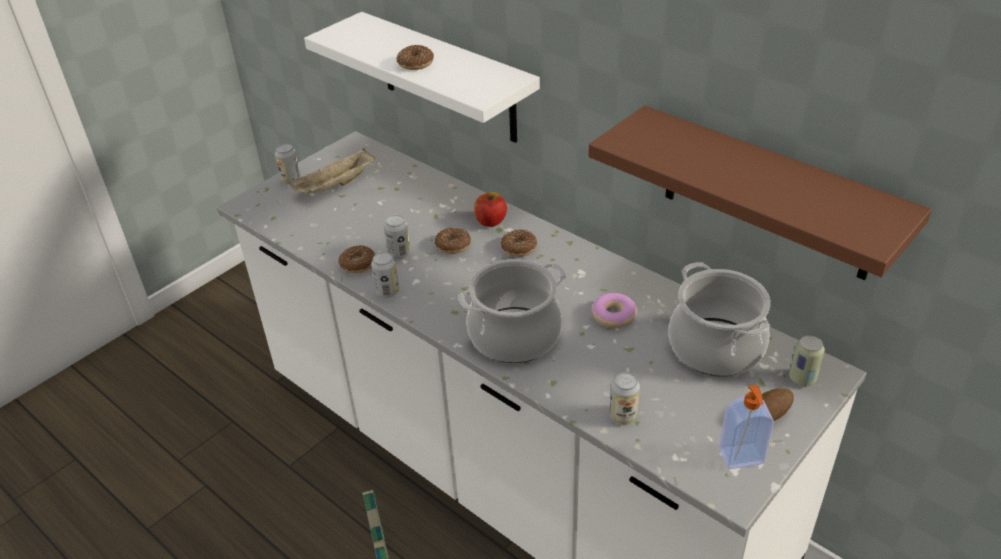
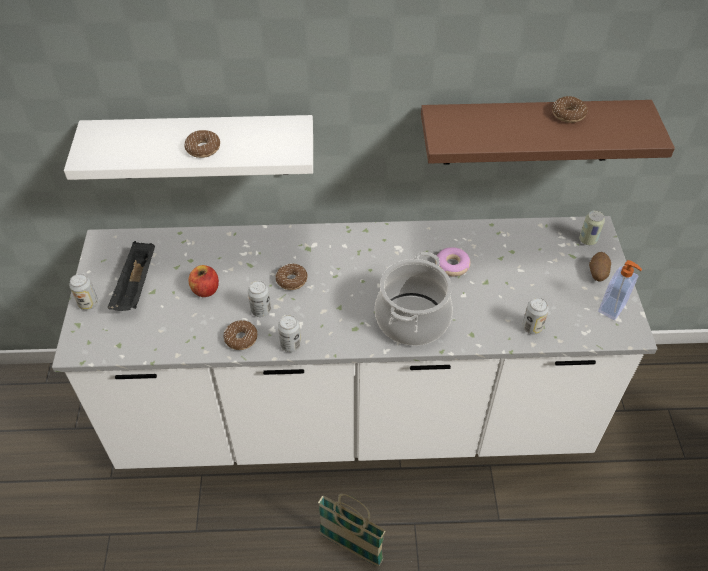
camera: 45 degrees left, 10 degrees up
(335, 186) = (136, 287): beige tray -> black tray
(490, 221) = (294, 245): apple -> apple (205, 290)
(519, 248) = (338, 254): donut -> donut (568, 114)
(716, 347) = (528, 249): cooking pot -> none

